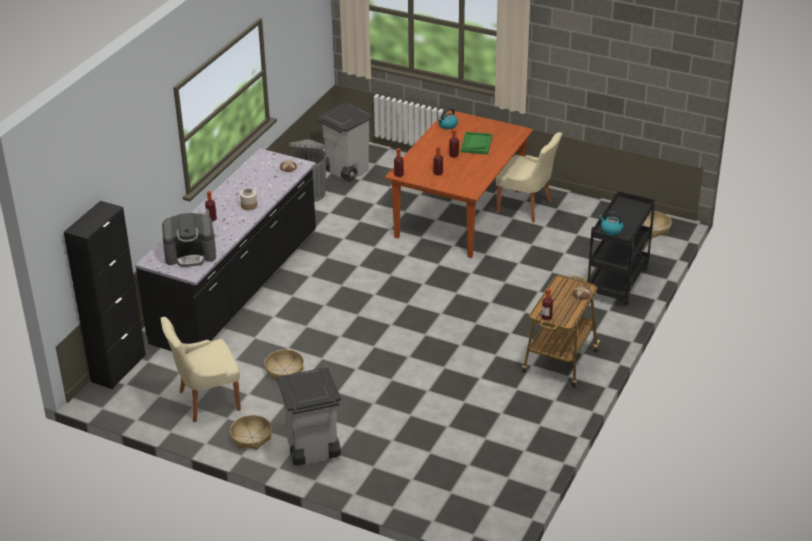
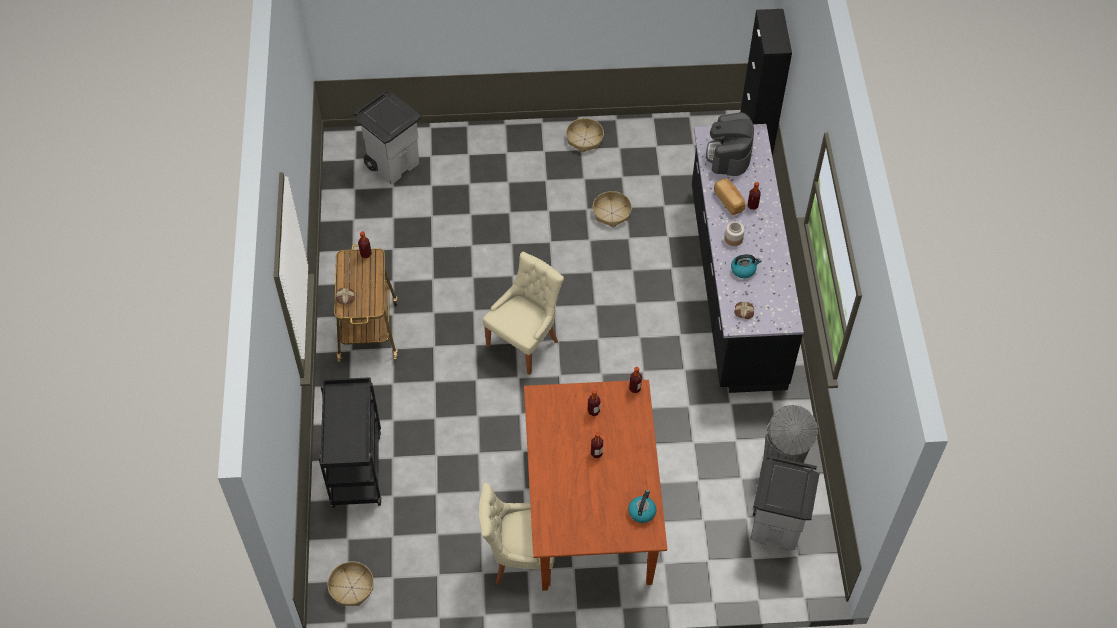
camera: 150 degrees right, 20 degrees up
(191, 254) = (729, 155): coffee machine -> coffee machine turned 45 degrees counterclockwise
(206, 401) = (650, 156): beige chair -> beige chair (525, 342)
(225, 227) = (729, 201): none -> bread
(312, 451) = (526, 147): grey trash can -> grey trash can (393, 163)
(476, 144) = (583, 488): green tray -> none
(611, 230) = (353, 399): kettle -> kettle (743, 269)

